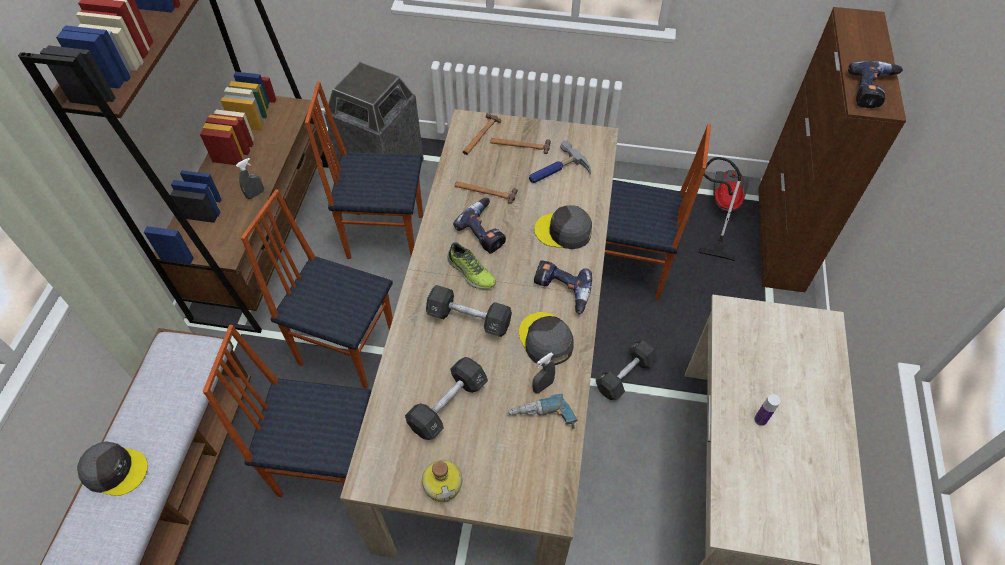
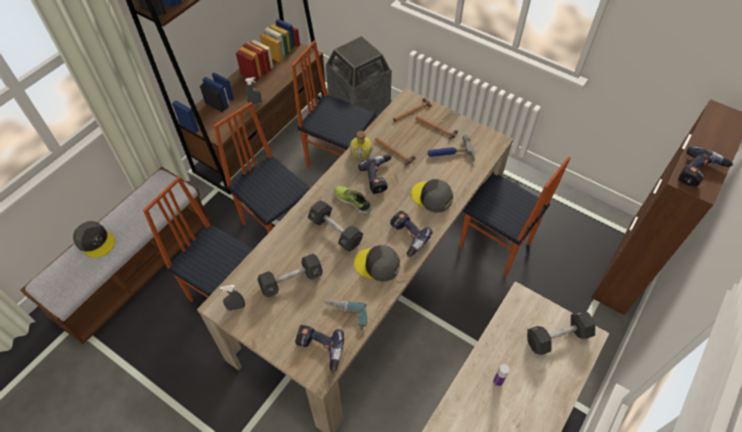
camera: 25 degrees right, 0 degrees up
(444, 484) = (261, 329): bottle -> bottle (361, 152)
(470, 272) = (353, 201): shoe -> shoe turned 150 degrees clockwise
(534, 477) = (319, 349): none -> power drill
(543, 386) = (358, 294): grey spray bottle -> grey spray bottle (236, 307)
(545, 340) = (377, 265): grey cap -> grey cap turned 75 degrees counterclockwise
(625, 375) = (451, 319): black dumbbell -> black dumbbell (558, 337)
(720, 211) = (589, 230): vacuum cleaner -> none

